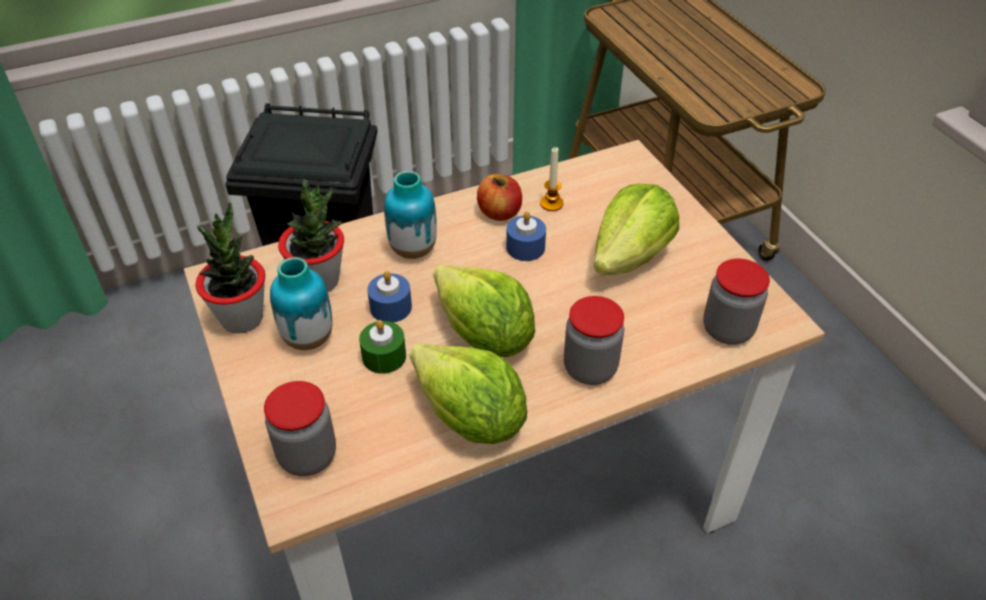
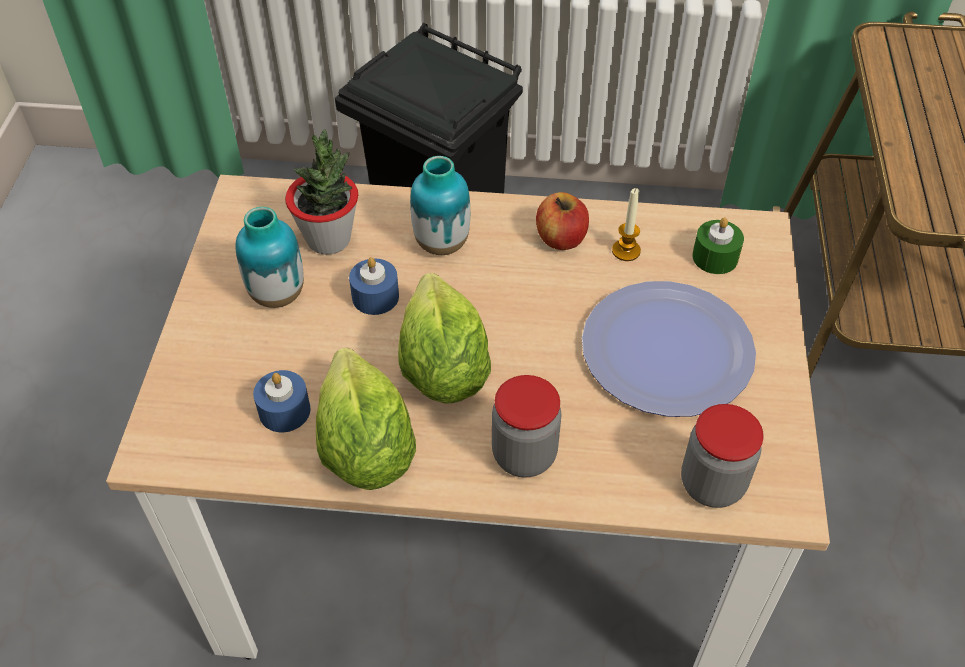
camera: 30 degrees right, 5 degrees up
(242, 318) = (234, 248): potted plant -> none
(307, 456) = (195, 412): jar -> none
(384, 356) = (332, 345): green candle -> green candle (715, 257)
(525, 247) = (559, 290): blue candle -> blue candle (284, 411)
(631, 257) = (667, 350): lettuce -> plate

